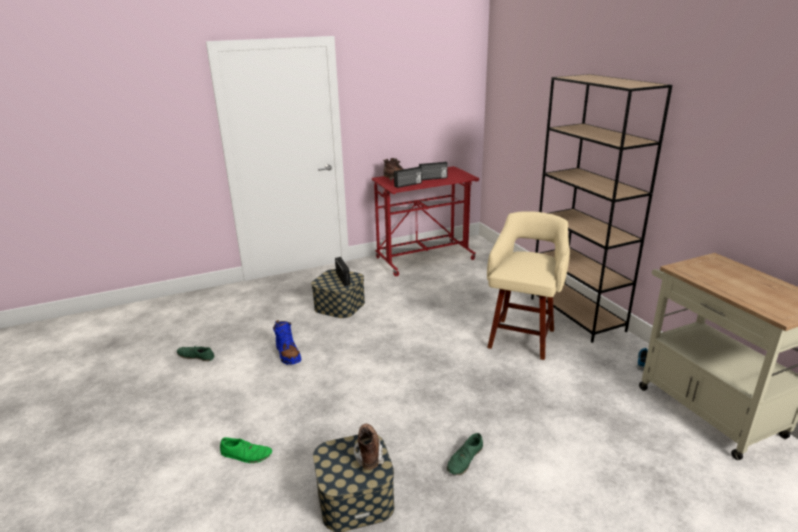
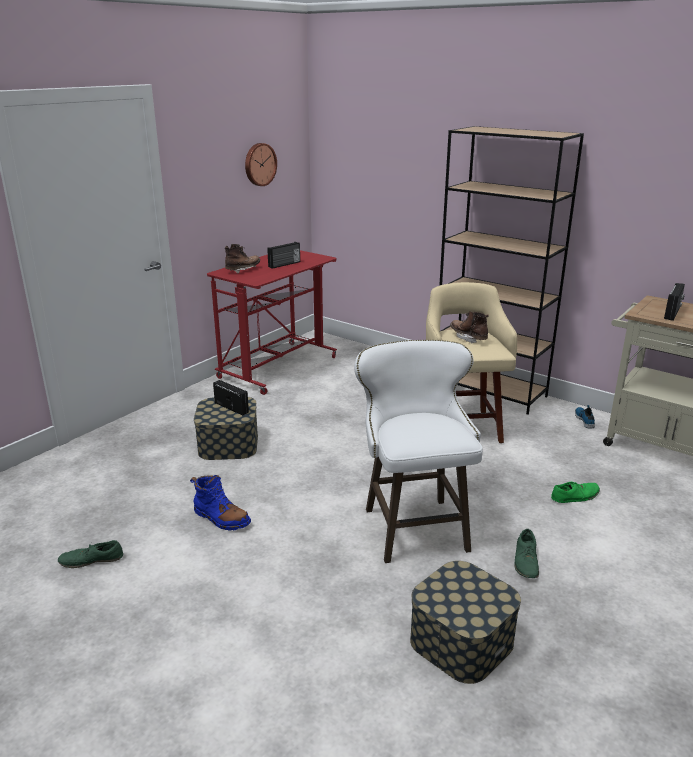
camera: 30 degrees left, 0 degrees up
(246, 454) = (292, 648): green shoe -> green shoe (575, 496)
(368, 453) = (472, 582): brown boot -> brown boot (468, 338)
(406, 402) = (414, 526): none -> white stool
(408, 185) = (265, 275): radio -> radio (673, 313)
(431, 98) = (259, 164): none -> wall clock

